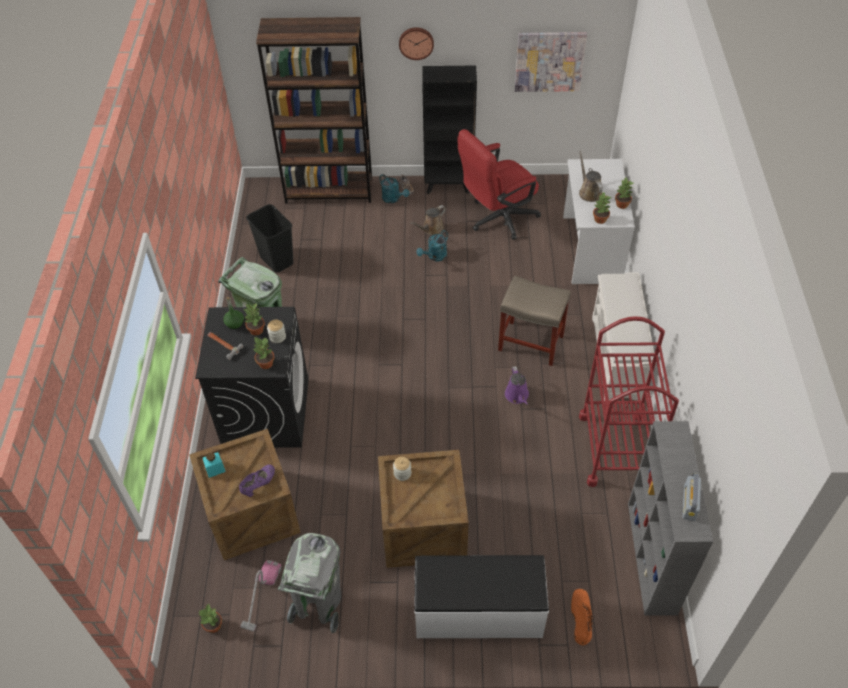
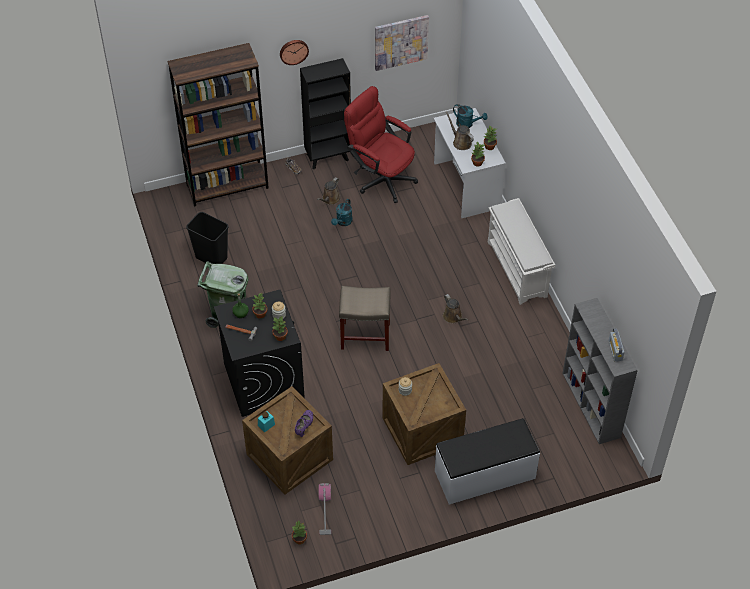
camera: 20 degrees left, 0 degrees up
(319, 605) = (370, 504): grey trash can -> none
(393, 199) = (286, 180): turquoise watering can -> turquoise watering can (467, 124)
(497, 219) = (381, 178): red office chair -> red office chair turned 90 degrees clockwise
(517, 396) = (453, 317): purple watering can -> brown watering can
(530, 343) = (447, 273): beige stool -> beige stool (364, 336)
(581, 617) = (556, 458): orange boot -> none
(616, 449) = (540, 336): red cart -> none

